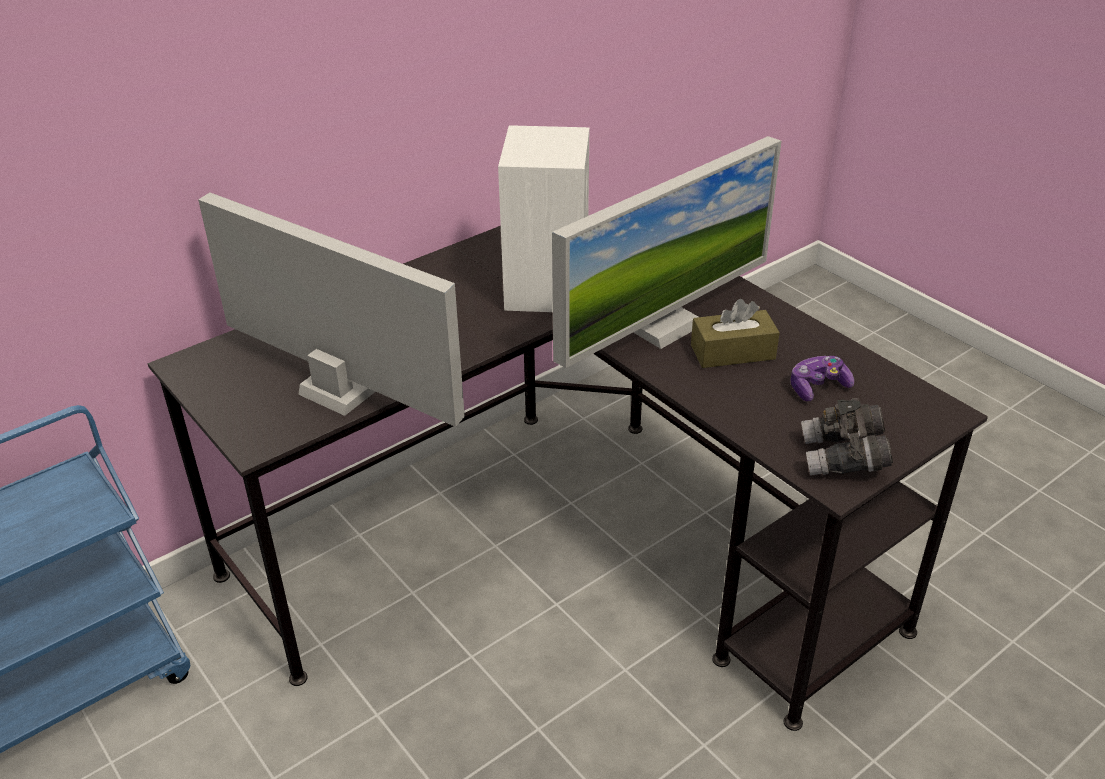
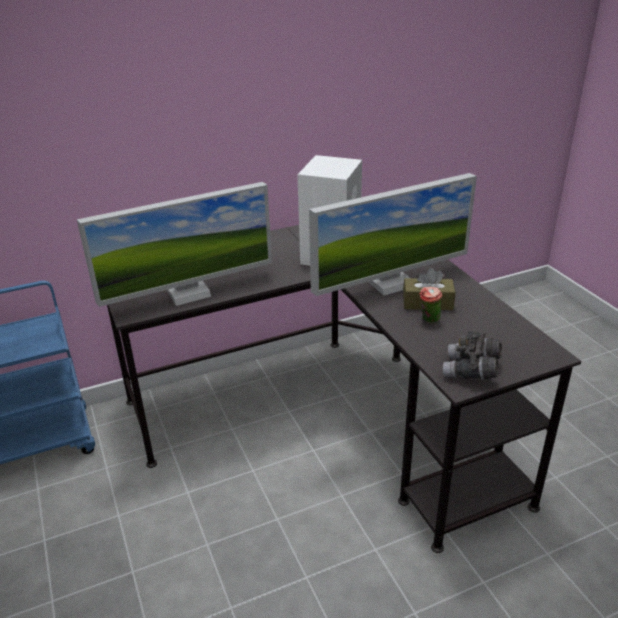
camera: 15 degrees right, 5 degrees down
(340, 390) = (188, 293): monitor -> monitor turned 105 degrees clockwise
(746, 383) = (428, 320): none -> cup
(818, 387) = (473, 329): game controller -> none

